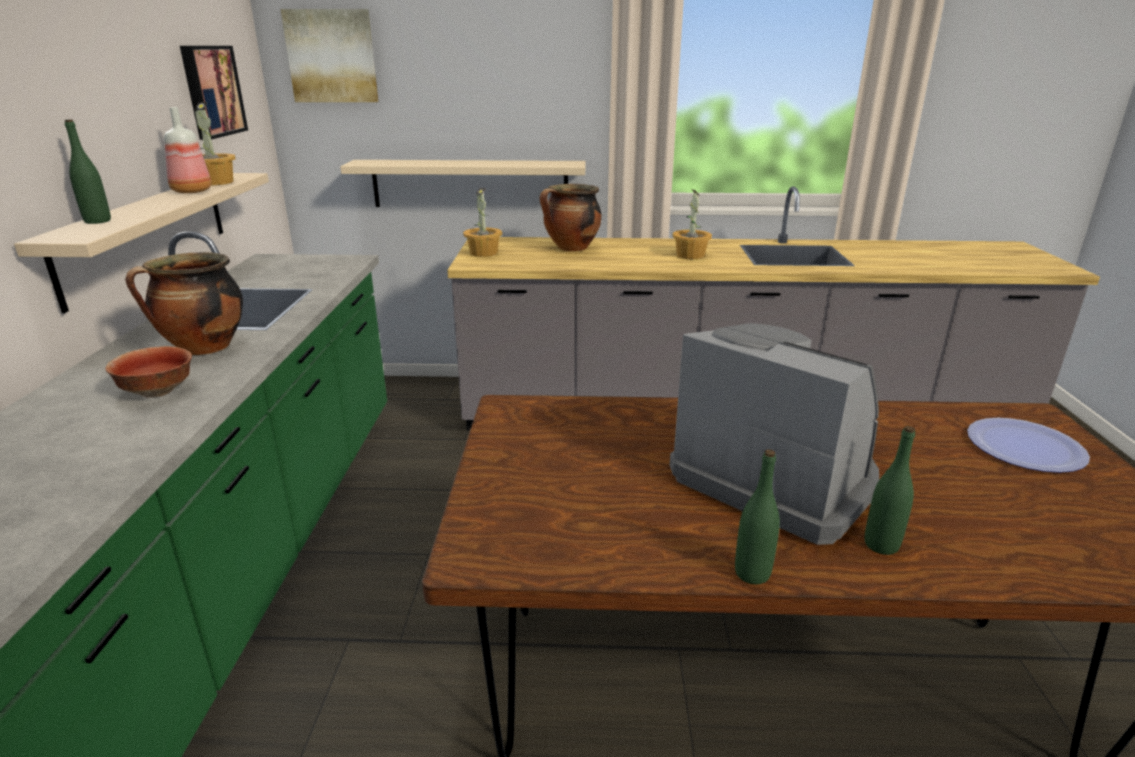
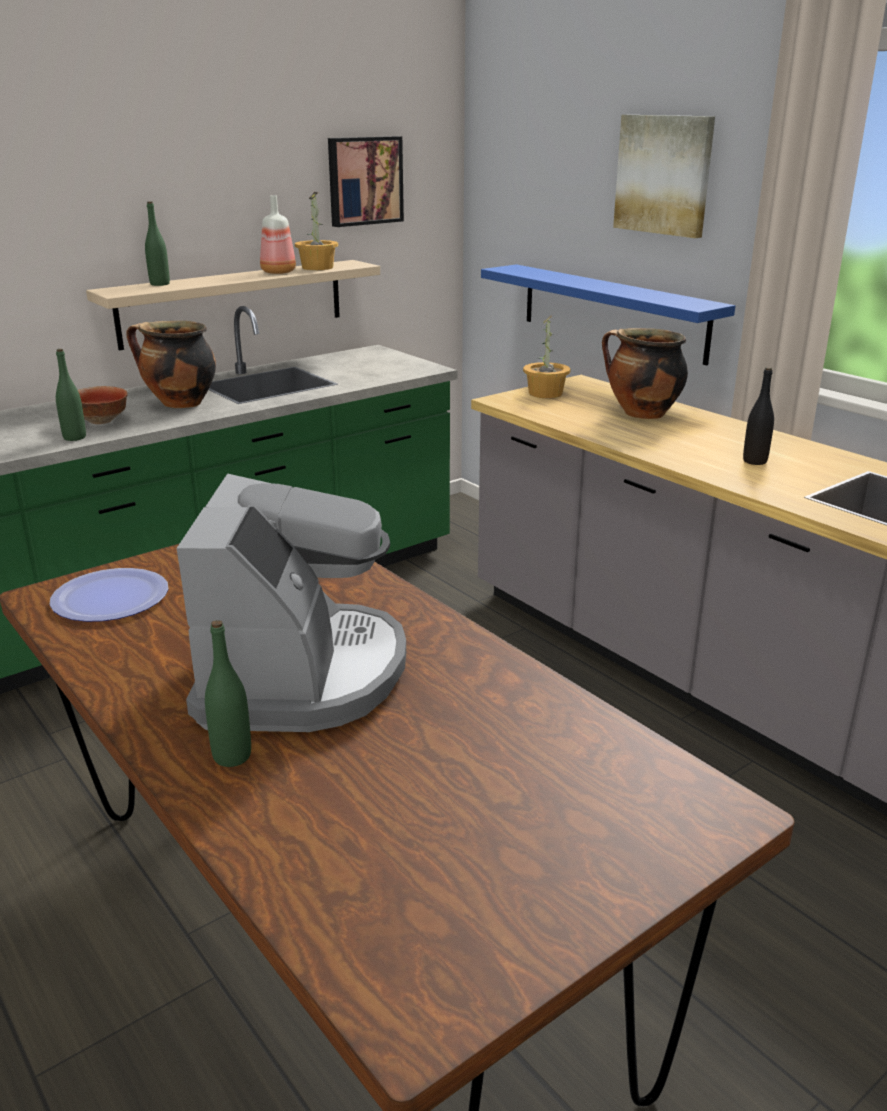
camera: 50 degrees right, 0 degrees up
(332, 56) = (513, 148): picture -> picture (664, 175)
(470, 184) = (612, 312): beige shelf -> blue shelf
(690, 255) = (754, 461): potted plant -> black bottle
(752, 573) = (121, 704): green bottle -> green bottle (74, 437)
(1025, 447) = (596, 813): plate -> plate (111, 598)

